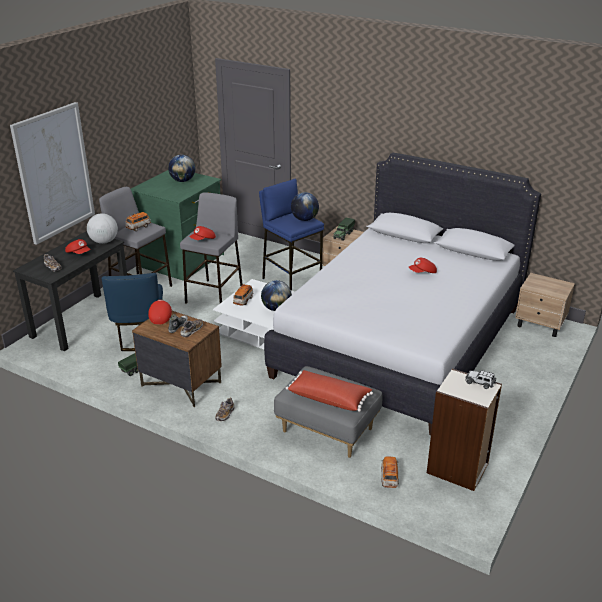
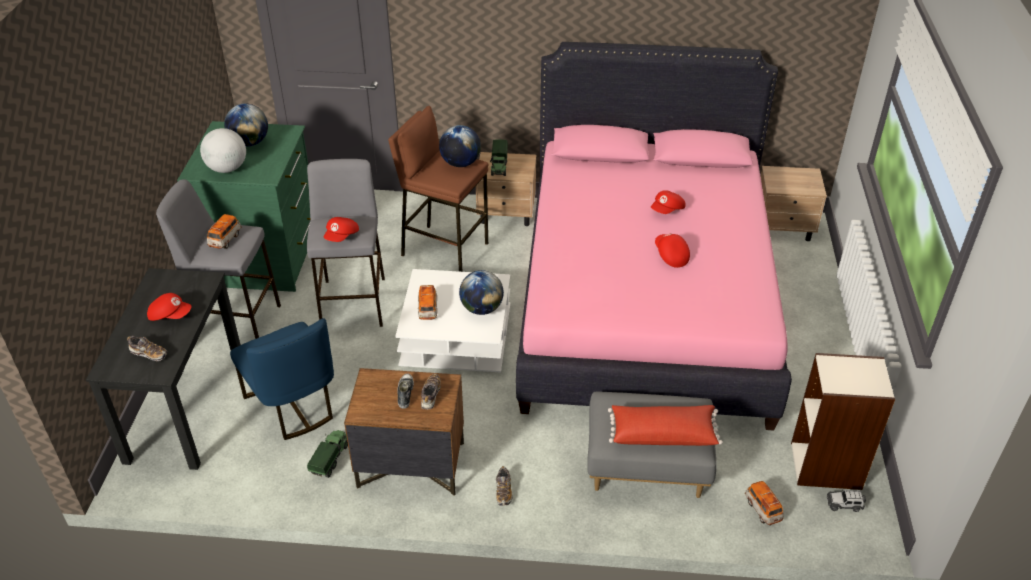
camera: 25 degrees left, 10 degrees up
(54, 173) = (95, 201): picture -> none
(104, 242) = (194, 282): globe -> globe (227, 168)
(160, 316) = (367, 385): red cap -> red cap (670, 256)
(291, 281) = (444, 249): blue stool -> brown stool
(400, 341) = (643, 302): white bed -> pink bed
(480, 383) = (861, 364): toy car -> toy car (844, 504)

